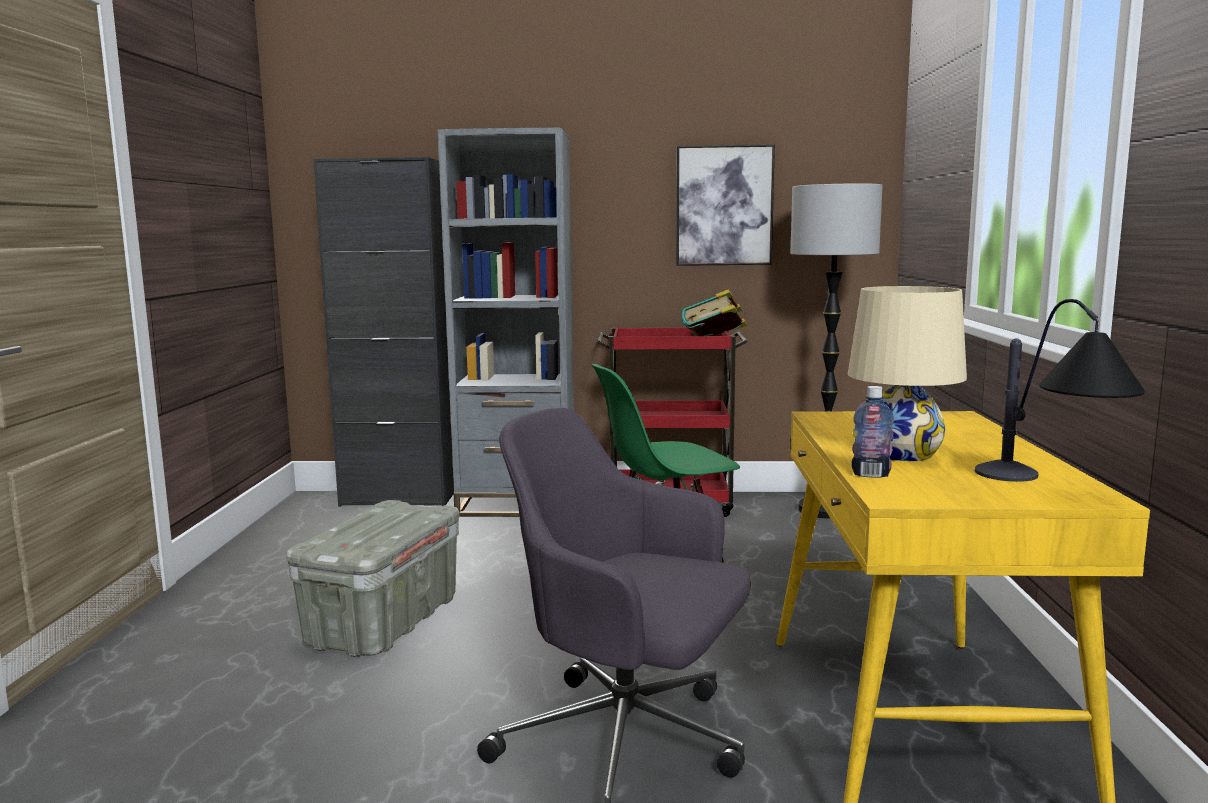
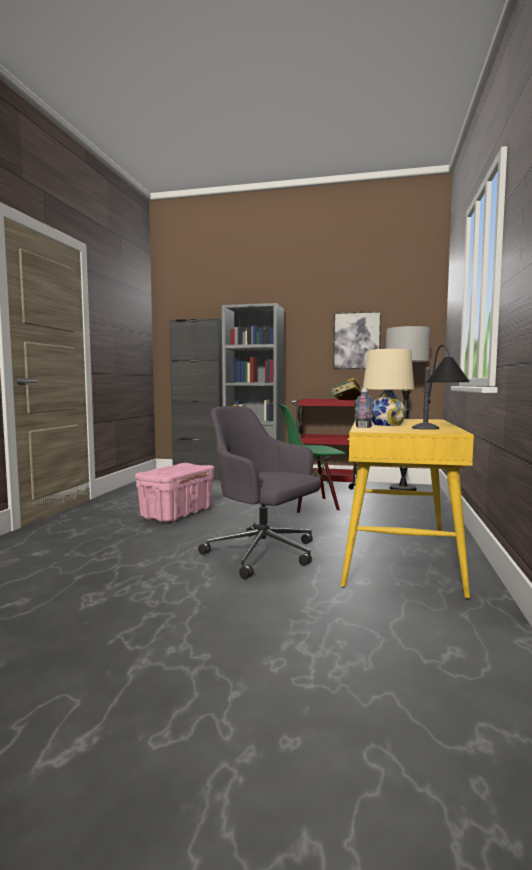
camera: 10 degrees right, 5 degrees down
(384, 622) = (177, 513): grey storage box -> pink storage box

